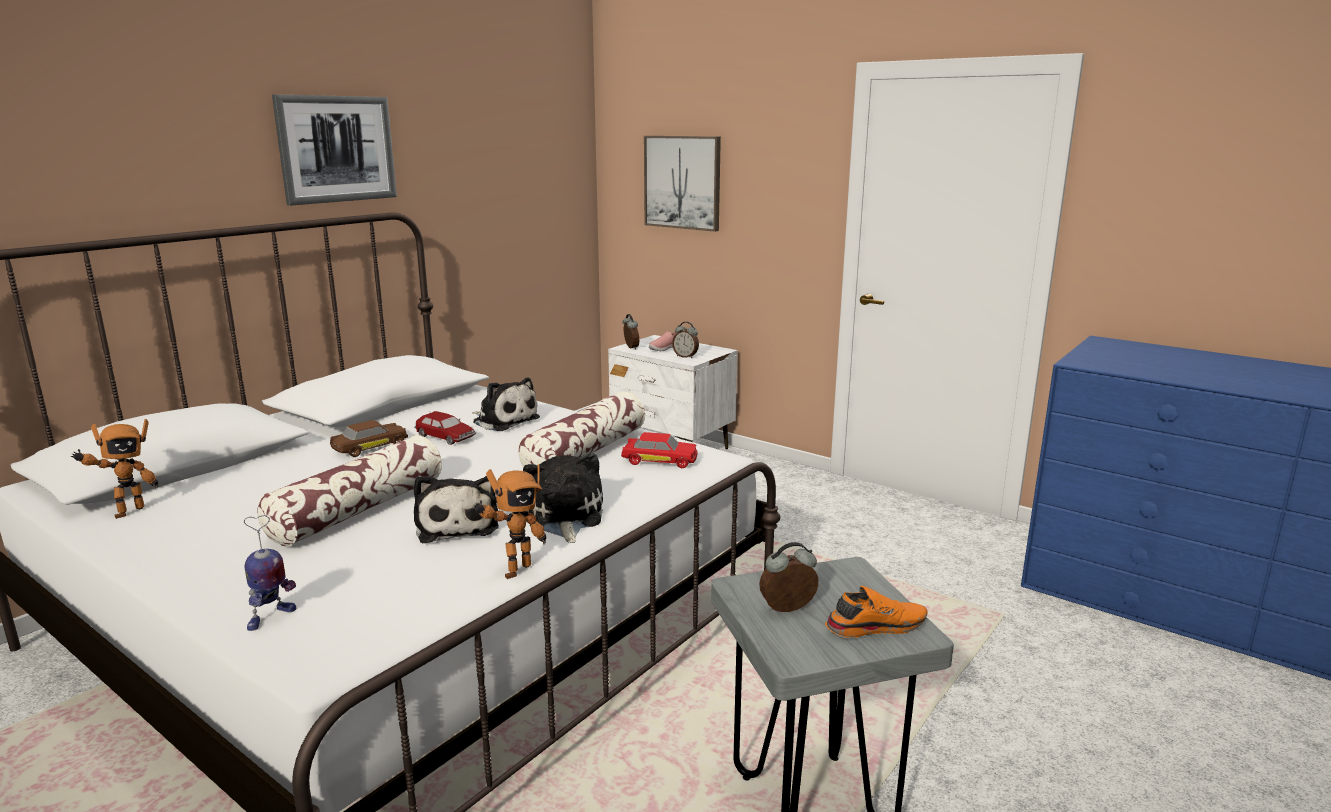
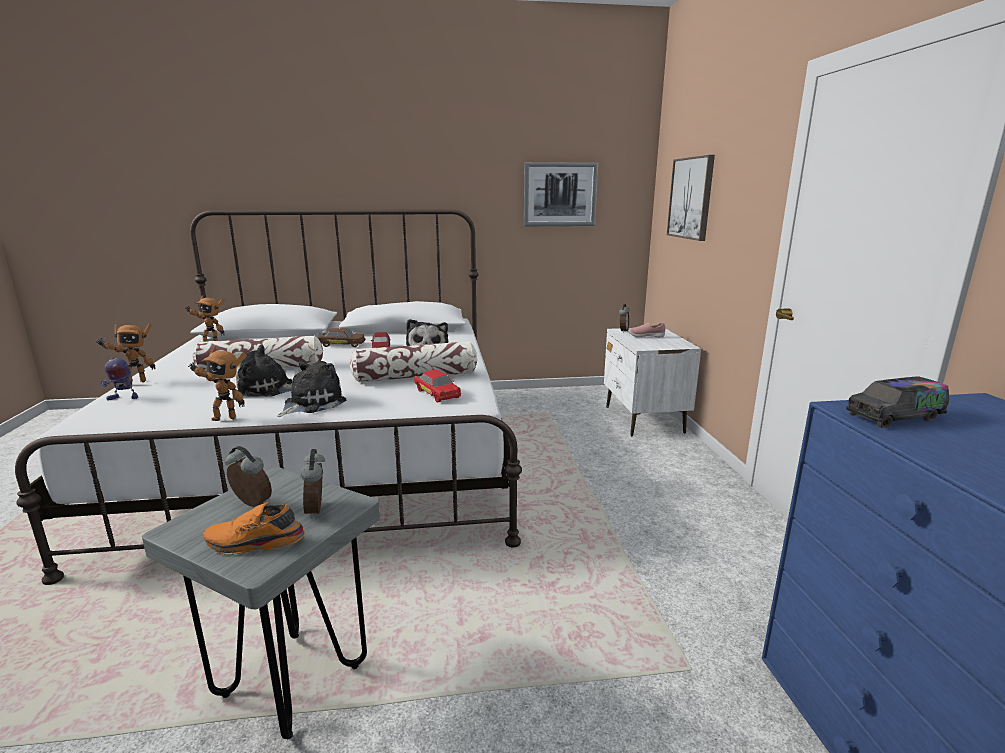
camera: 45 degrees right, 0 degrees up
(205, 598) = (134, 382): none -> toy robot
(337, 149) = (422, 166): picture -> picture (560, 194)
(457, 525) = (268, 389): plush toy -> plush toy turned 60 degrees clockwise
(685, 356) = (647, 344): alarm clock -> alarm clock (317, 510)
(875, 626) = (254, 544): orange shoe -> orange shoe turned 150 degrees clockwise
(1103, 361) = (894, 416): none -> toy truck

